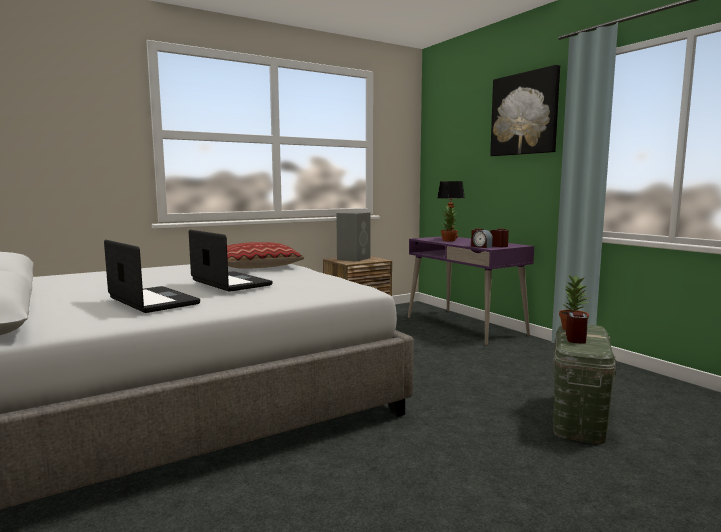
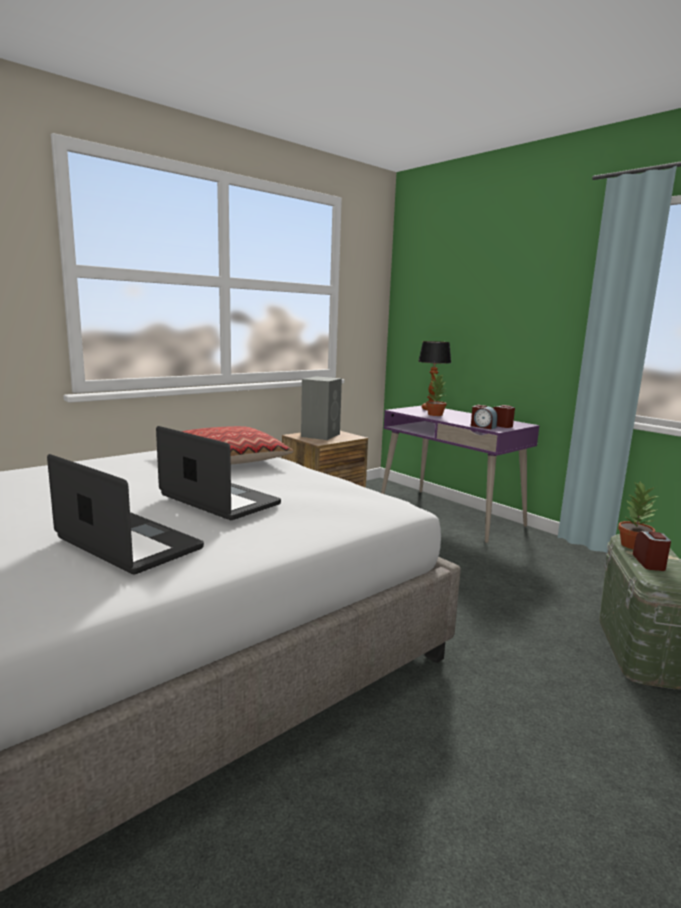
camera: 10 degrees left, 5 degrees up
(524, 114) = (535, 267): picture -> none

